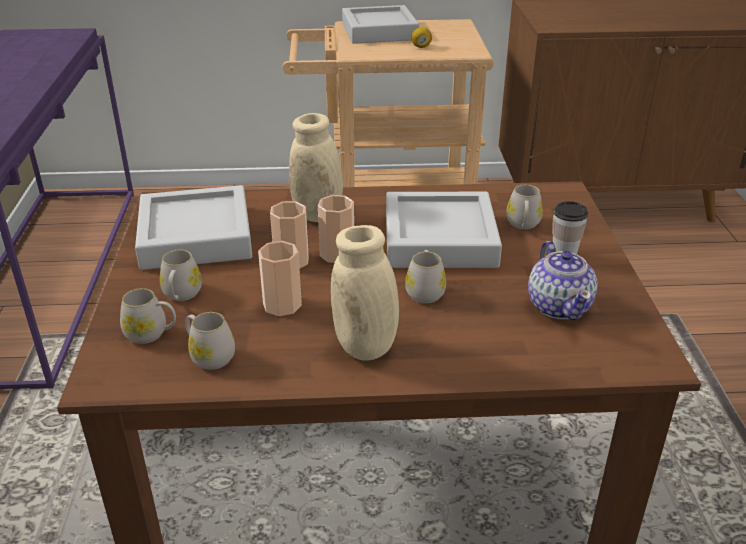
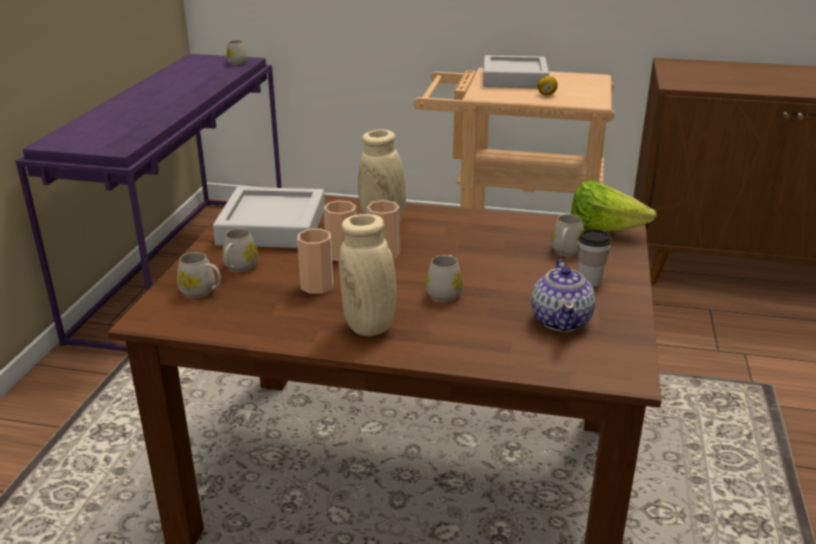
camera: 15 degrees right, 5 degrees down
(209, 356) = (239, 314): white mug -> white mug (236, 62)
(439, 239) = (481, 254): grey tray -> none
(546, 194) = (603, 230): none -> lettuce

